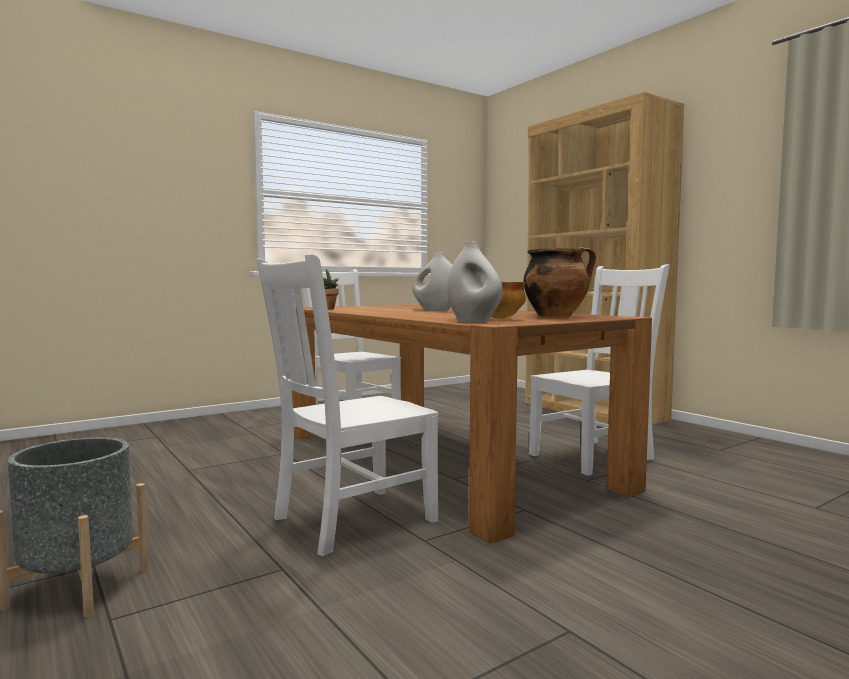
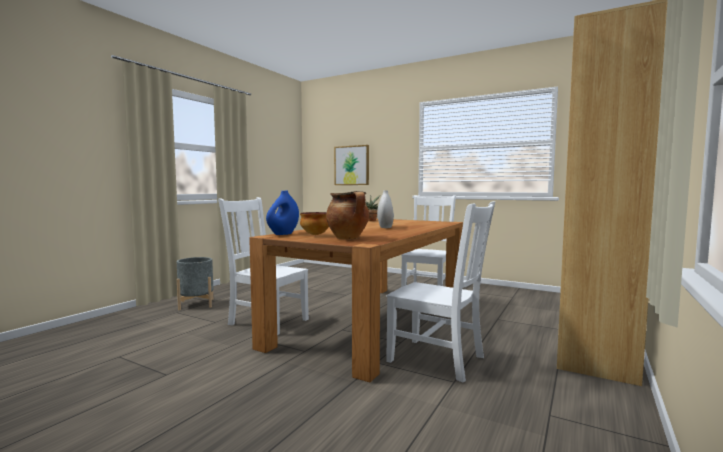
camera: 65 degrees right, 0 degrees up
(105, 206) = (351, 165): none -> picture
(473, 321) = (283, 234): white vase -> blue vase

